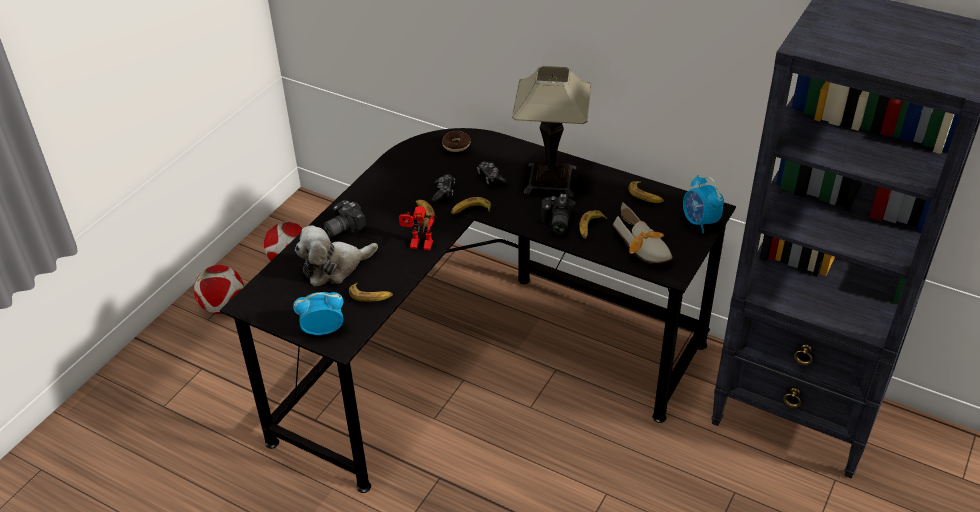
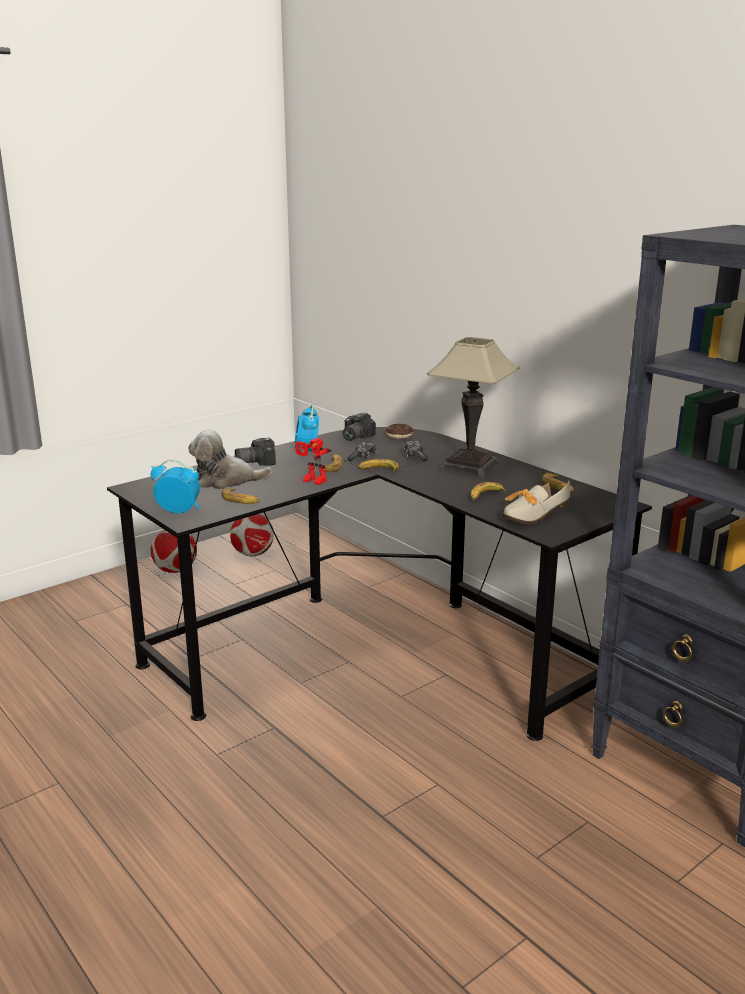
camera: 20 degrees right, 20 degrees down
(556, 223) = (453, 488): camera -> camera (354, 437)
(643, 247) = (530, 515): shoe -> shoe turned 60 degrees clockwise
(700, 222) = (603, 509): alarm clock -> alarm clock (307, 452)

